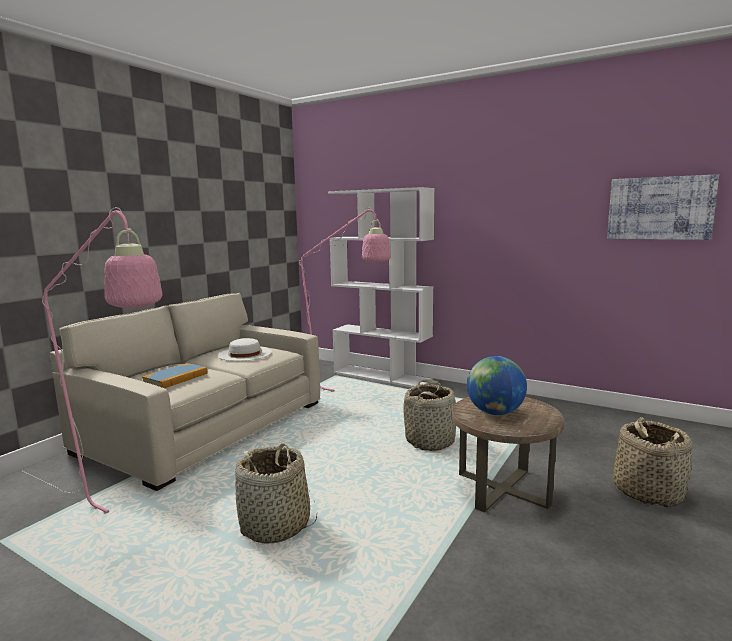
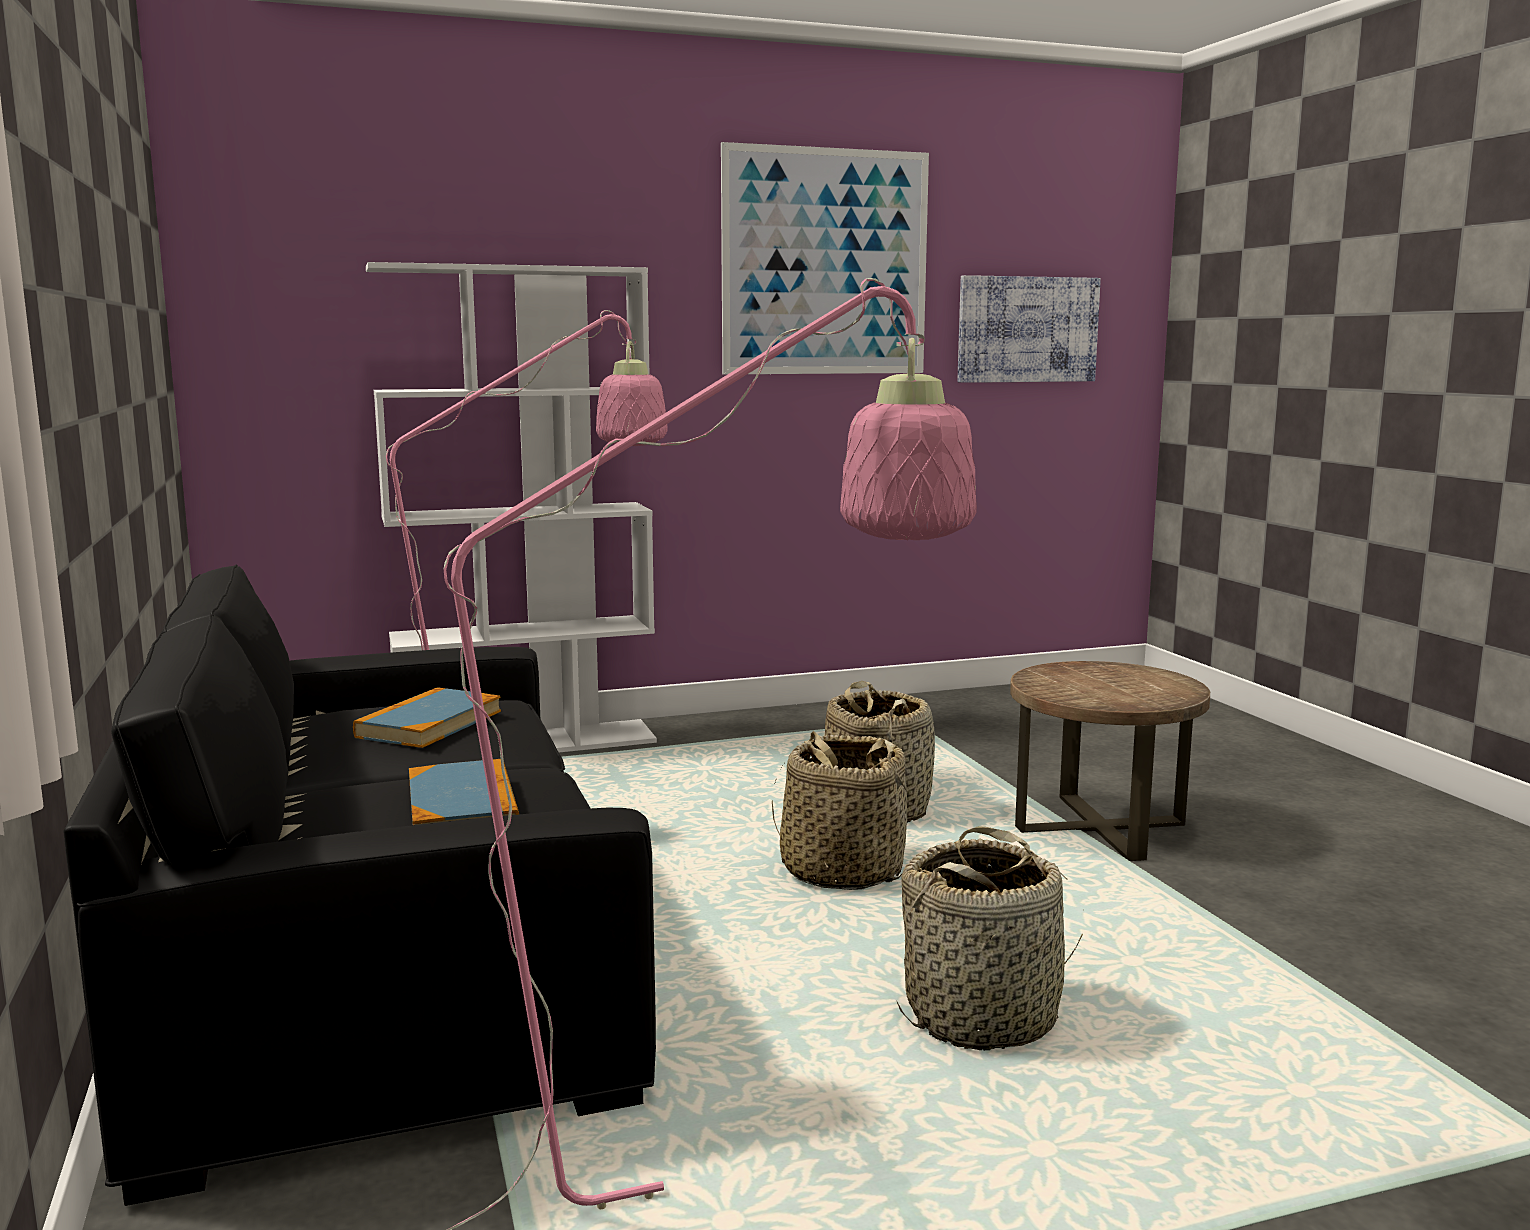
camera: 50 degrees left, 0 degrees up
(206, 425) = (378, 965): beige sofa -> black sofa
(245, 353) = (429, 724): white hat -> book
(495, 413) = (1102, 688): globe -> none
(530, 177) = (825, 262): none -> picture
(647, 492) = (1211, 767): basket -> basket (841, 871)

